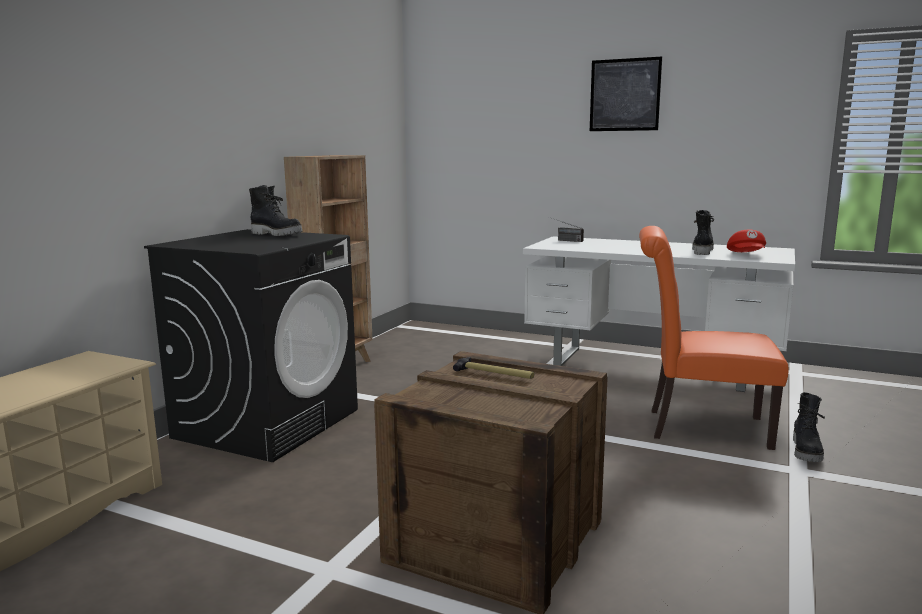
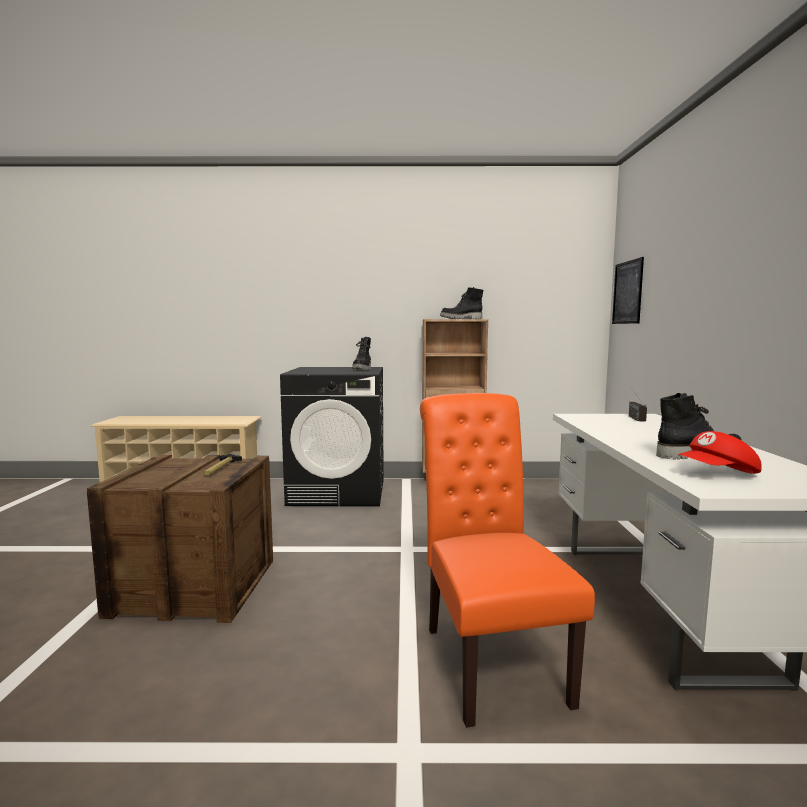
camera: 65 degrees right, 5 degrees down
(625, 95) = (749, 236): picture -> picture (627, 292)
(807, 451) = (486, 763): black boot -> black boot (461, 319)

